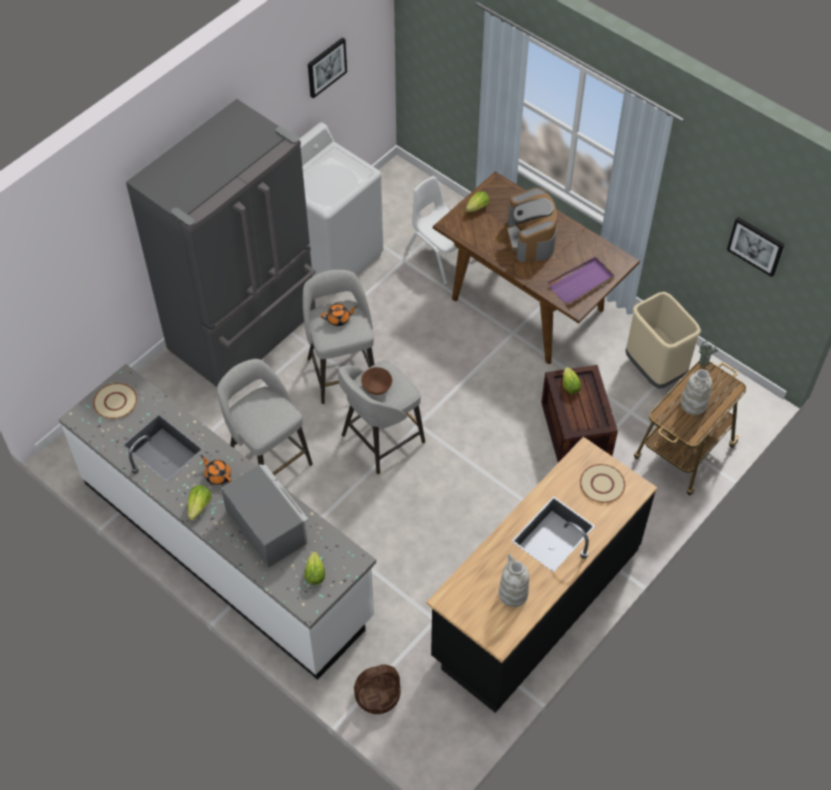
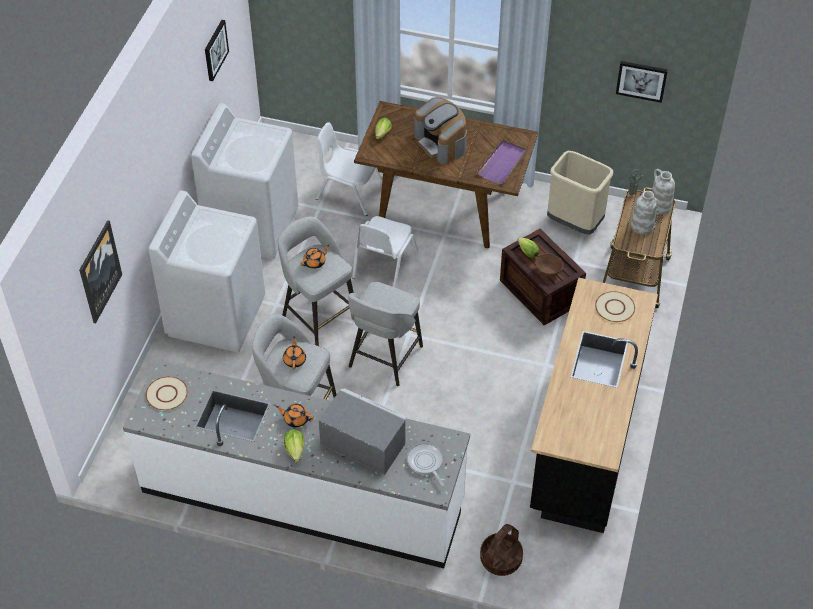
camera: 25 degrees left, 5 degrees down
(93, 258) = (99, 271): none -> picture
(246, 334) = (216, 315): grey fridge -> white washing machine
(262, 412) = (294, 360): none -> orange teapot
(315, 572) = (426, 463): lettuce -> frying pan
(377, 387) = (381, 305): brown bowl -> brown bowl (548, 271)
(434, 342) = (384, 264): none -> white chair
(512, 593) = (595, 416): white vase -> white vase (659, 206)

